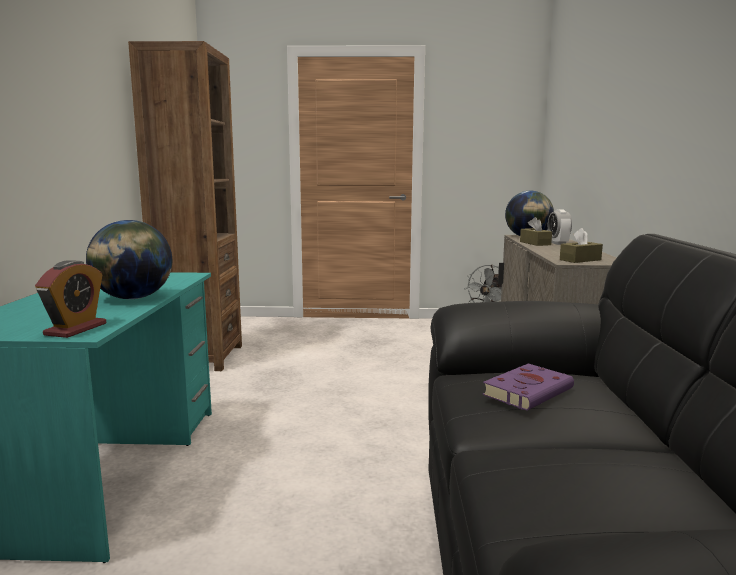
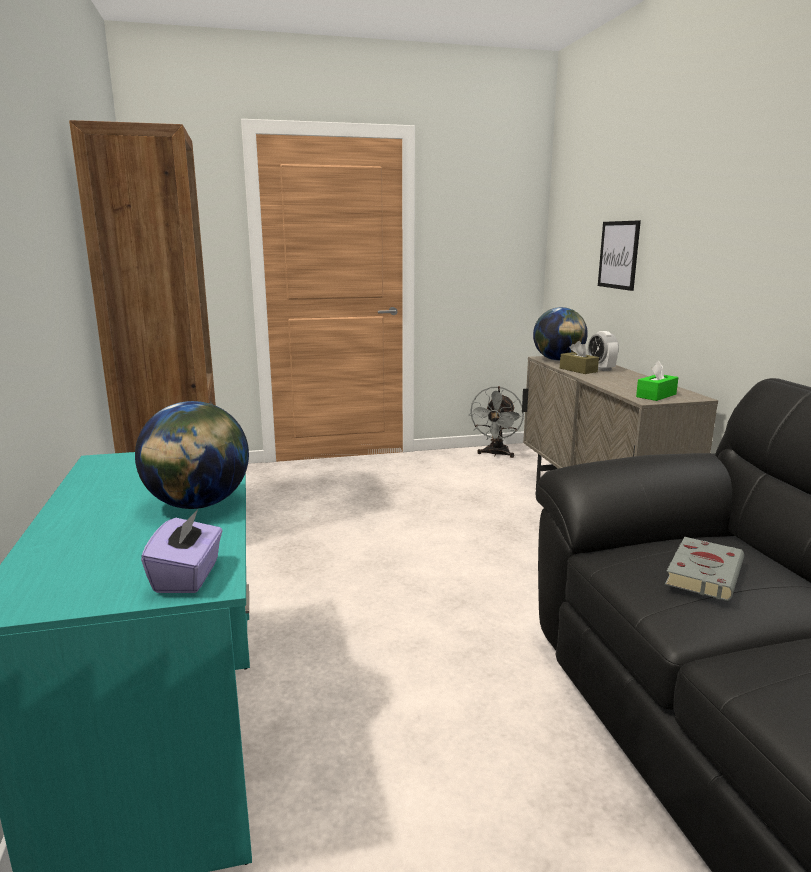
camera: 15 degrees left, 5 degrees up
(76, 329) = (188, 576): alarm clock -> purple tissue box
(529, 391) = (704, 572): purple book -> grey book
(580, 260) = (656, 395): brown tissue box -> green tissue box
(583, 144) = (618, 255): none -> picture

